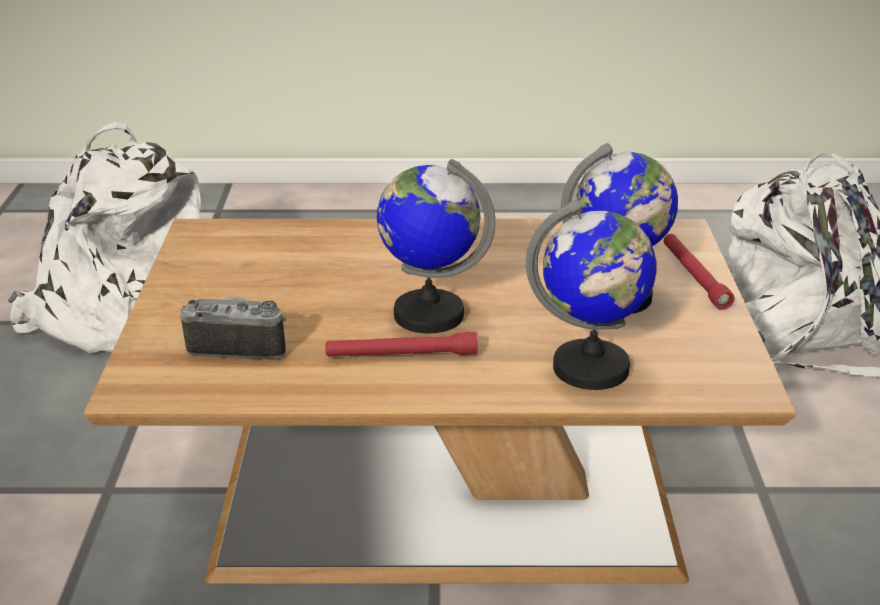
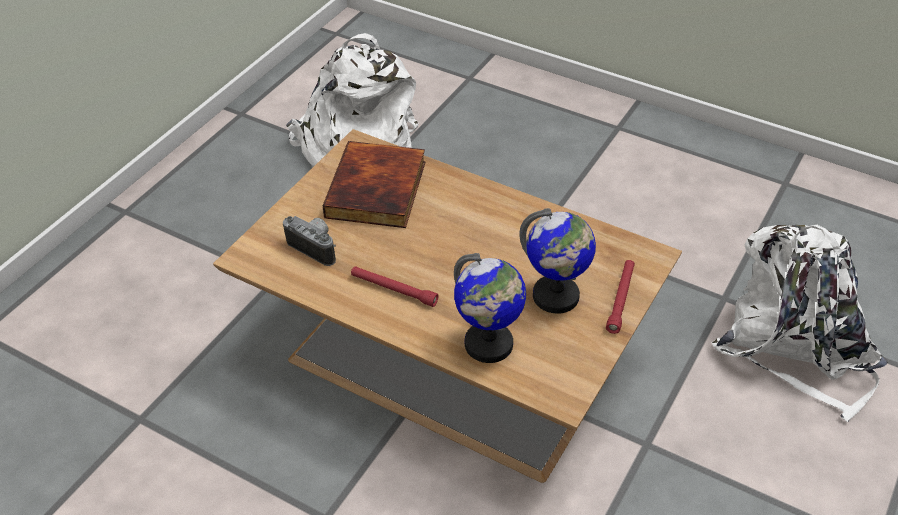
camera: 30 degrees right, 15 degrees up
(273, 265) = (378, 190): none -> book
(428, 314) = (433, 265): globe -> none

